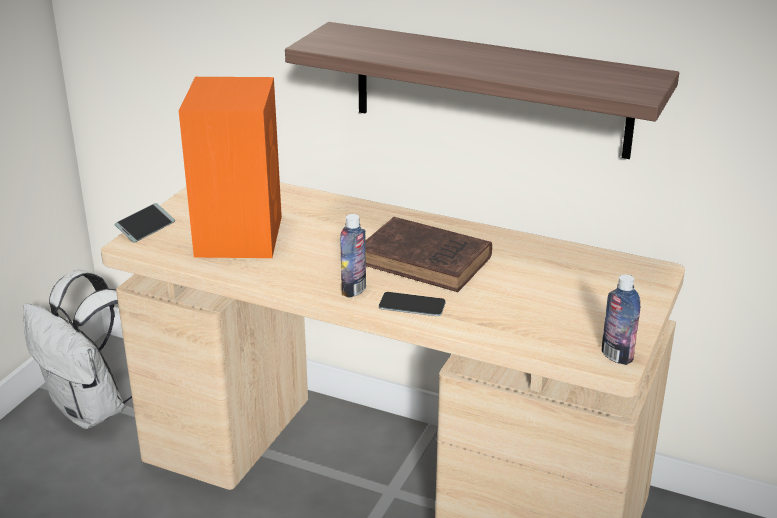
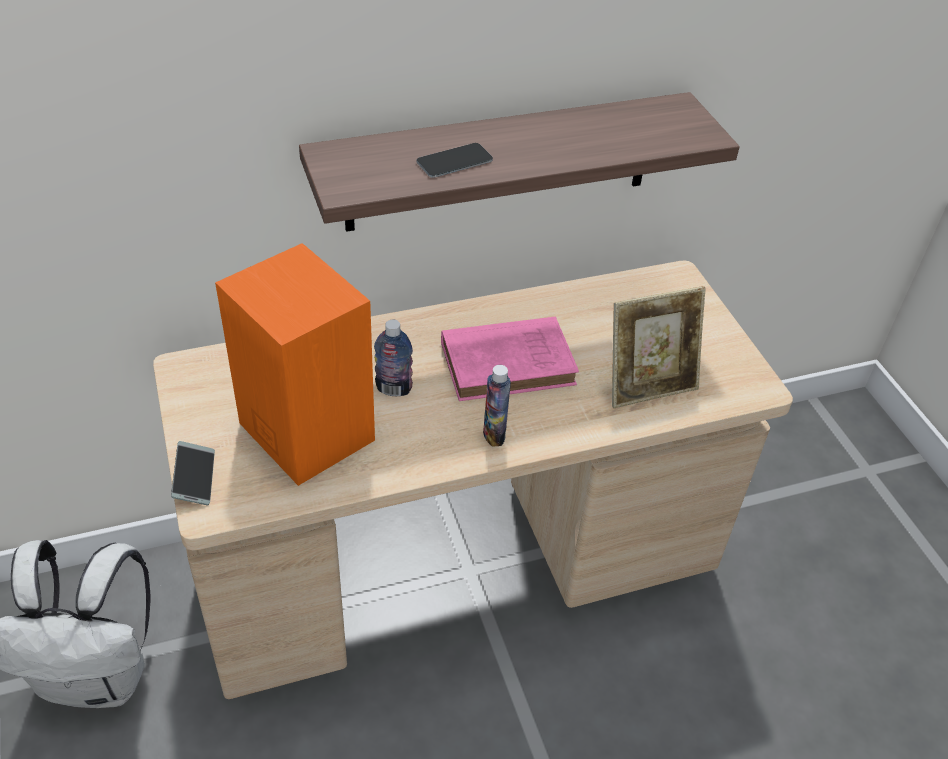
camera: 45 degrees left, 15 degrees up
(412, 305) = (560, 421): phone -> phone (454, 161)
(428, 261) = (511, 363): brown book -> pink book
(515, 318) = (648, 386): none -> picture frame
(616, 356) = (755, 382): bottle -> bottle (393, 389)

